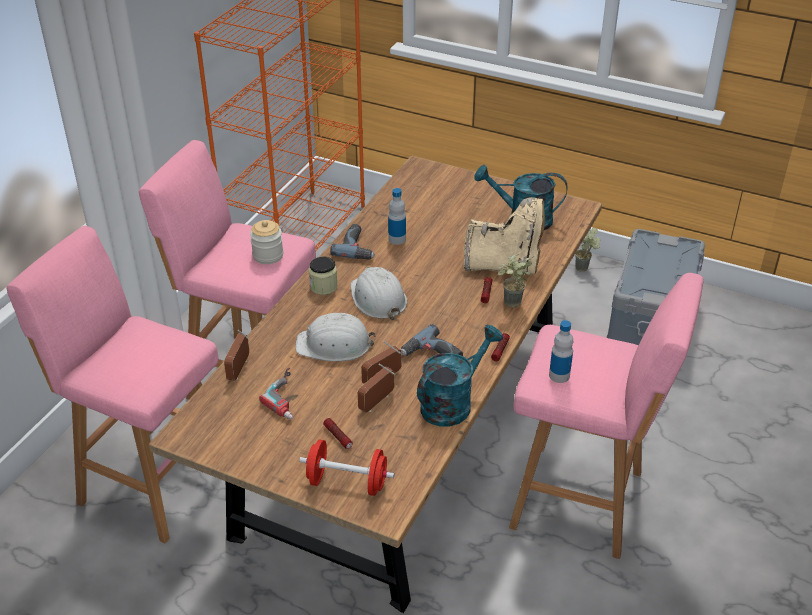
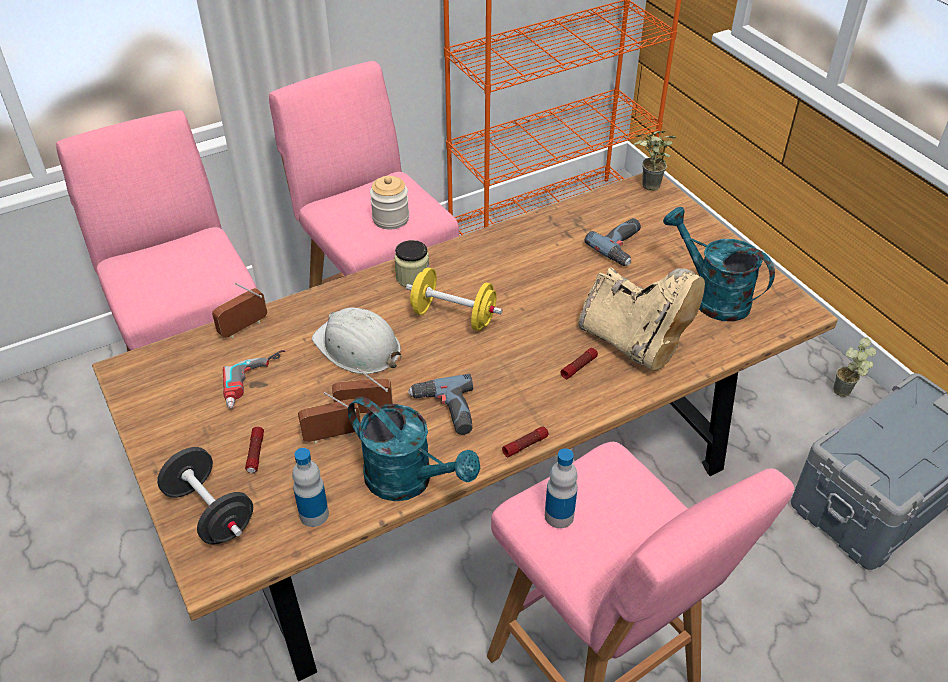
camera: 35 degrees right, 5 degrees up
(347, 482) = (210, 512): red dumbbell -> black dumbbell
(358, 247) = (491, 249): power drill -> power drill (623, 247)
(377, 298) = (453, 316): white hard hat -> yellow dumbbell
(397, 239) = (542, 258): bottle -> bottle (314, 514)
(453, 402) = (409, 481): turquoise watering can -> turquoise watering can turned 45 degrees clockwise
(510, 306) = (592, 397): potted plant -> potted plant (646, 187)

